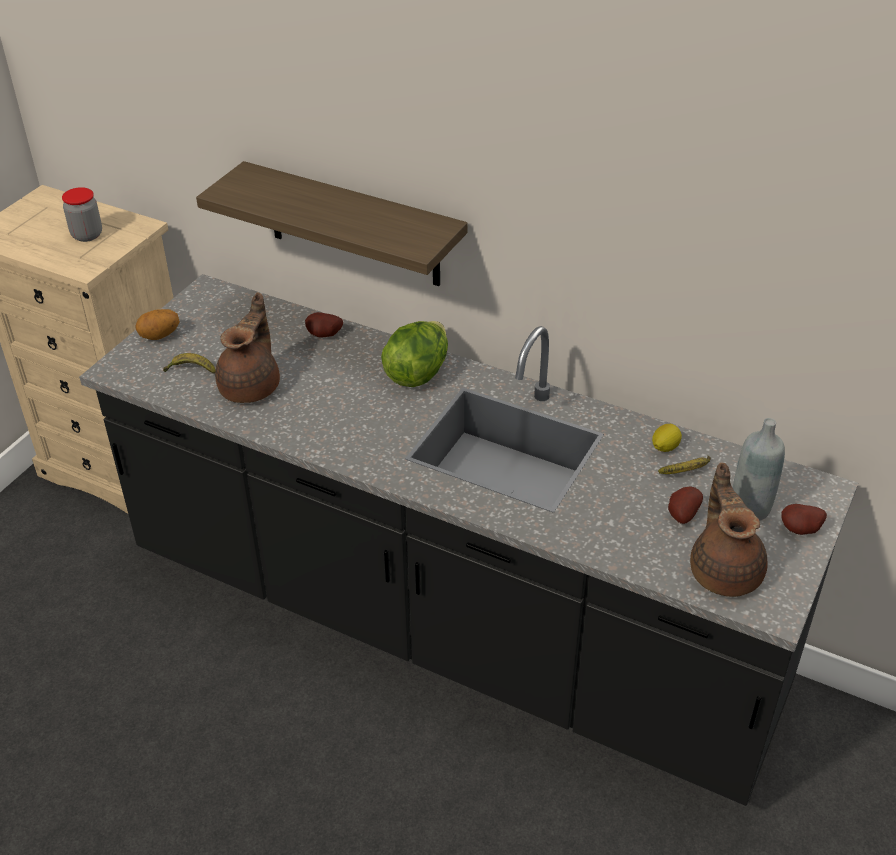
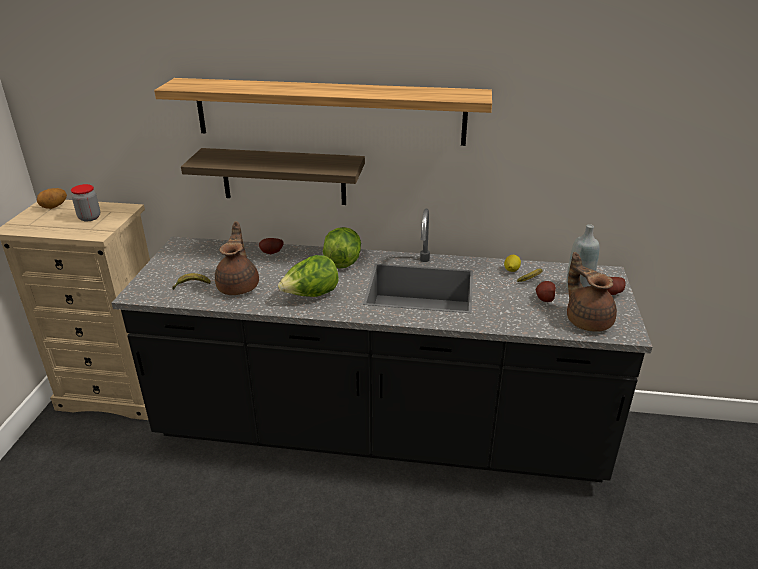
camera: 20 degrees left, 10 degrees down
(160, 336) = (159, 271): potato -> potato (54, 207)
(341, 426) = (311, 295): none -> lettuce
(418, 147) = (329, 111): none -> shelf

